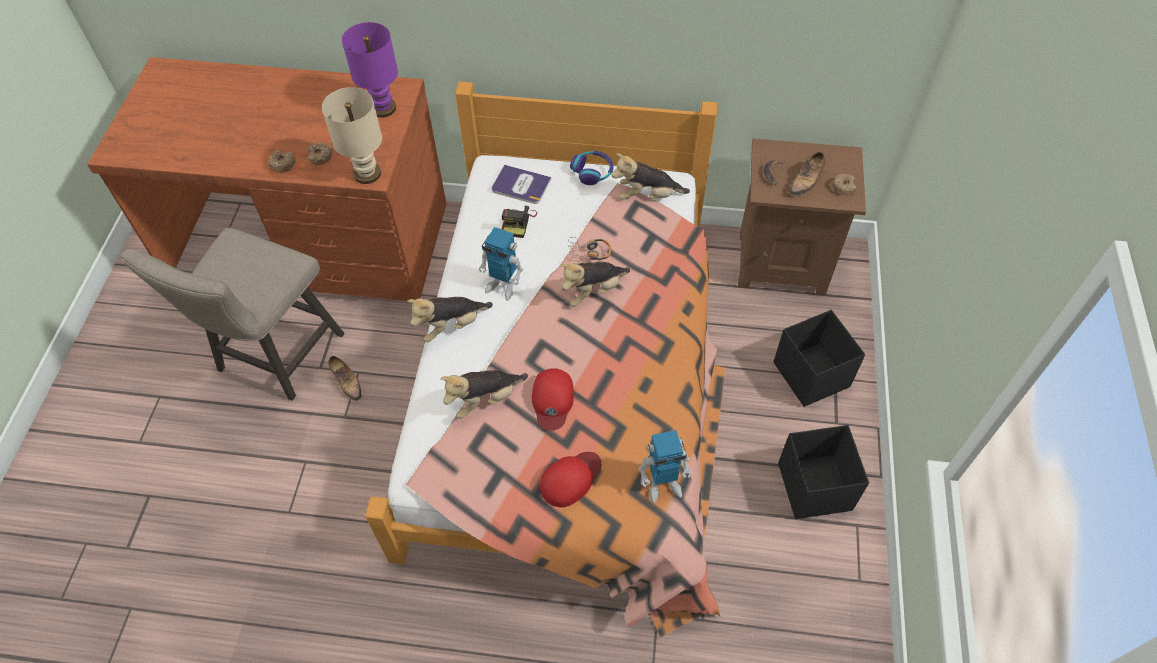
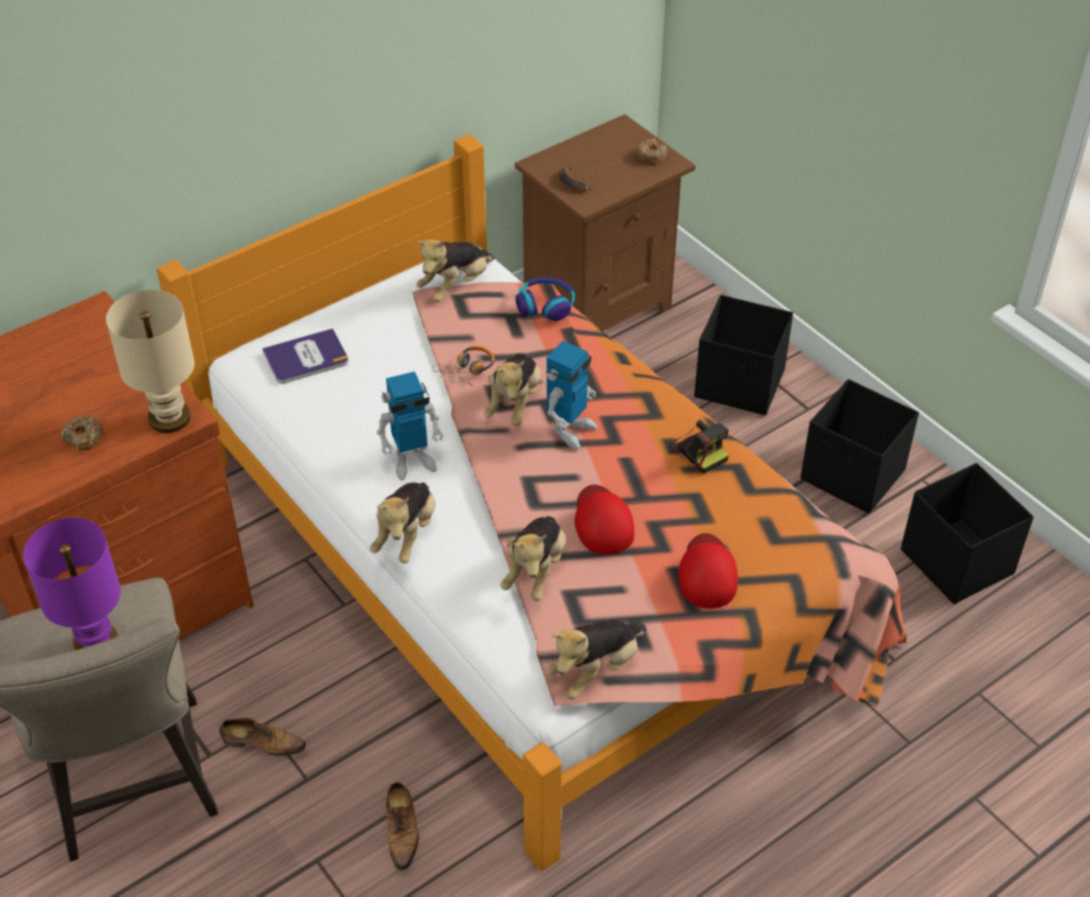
camera: 45 degrees left, 10 degrees down
(282, 164) = (44, 475): donut -> none
(382, 108) = (95, 346): purple table lamp -> purple table lamp (95, 644)
(447, 483) = (596, 669): none -> plush toy
(518, 222) = (350, 394): camera -> camera (697, 450)
(552, 400) = (602, 522): red cap -> red cap turned 150 degrees counterclockwise
(592, 171) = (369, 297): headphones -> headphones (546, 305)
(662, 484) = (791, 514): toy robot -> toy robot (570, 430)
(806, 180) = (611, 169): shoe -> shoe (402, 831)
(816, 595) = (956, 561): none -> black storage box

